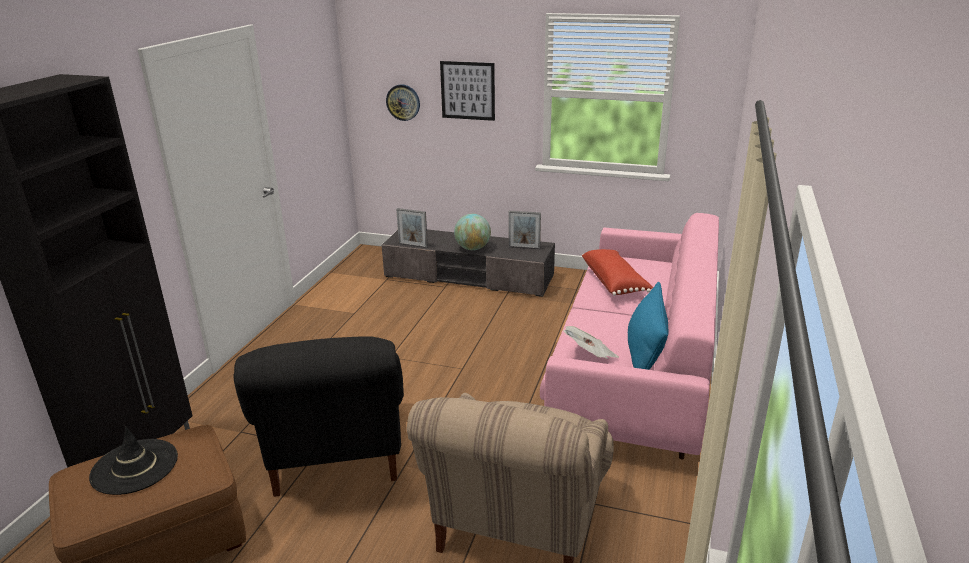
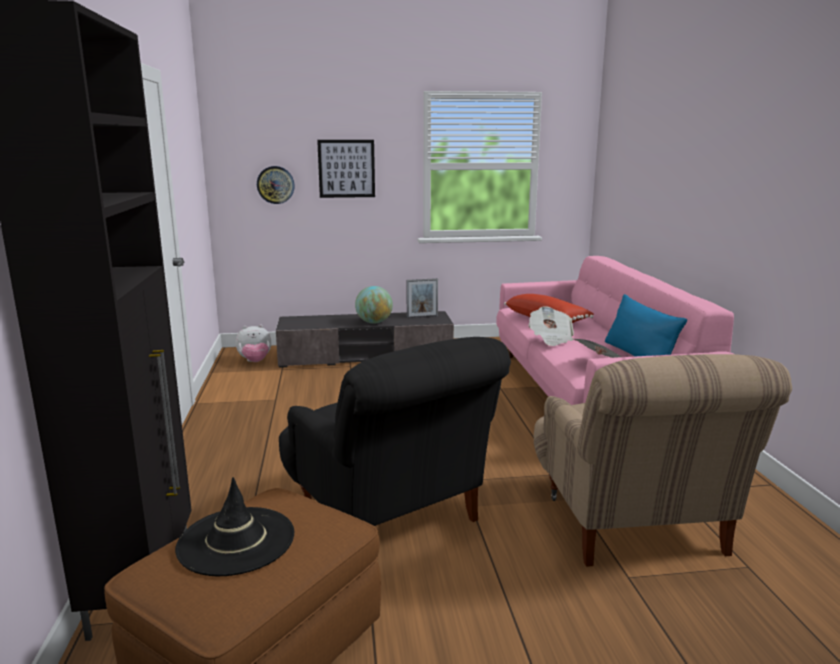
camera: 25 degrees left, 10 degrees down
(372, 266) = (255, 362): none -> plush toy
(413, 245) = (311, 327): picture frame -> none
(585, 310) = (550, 338): none -> newspaper

